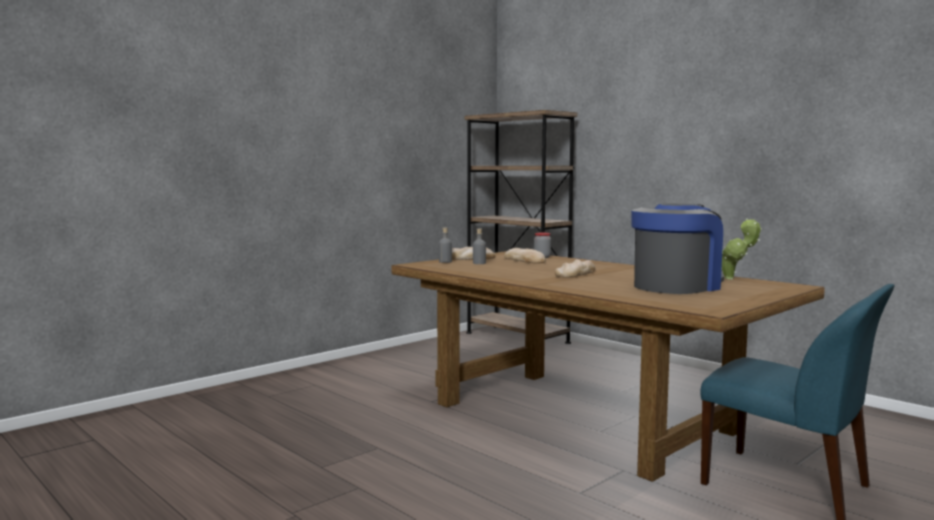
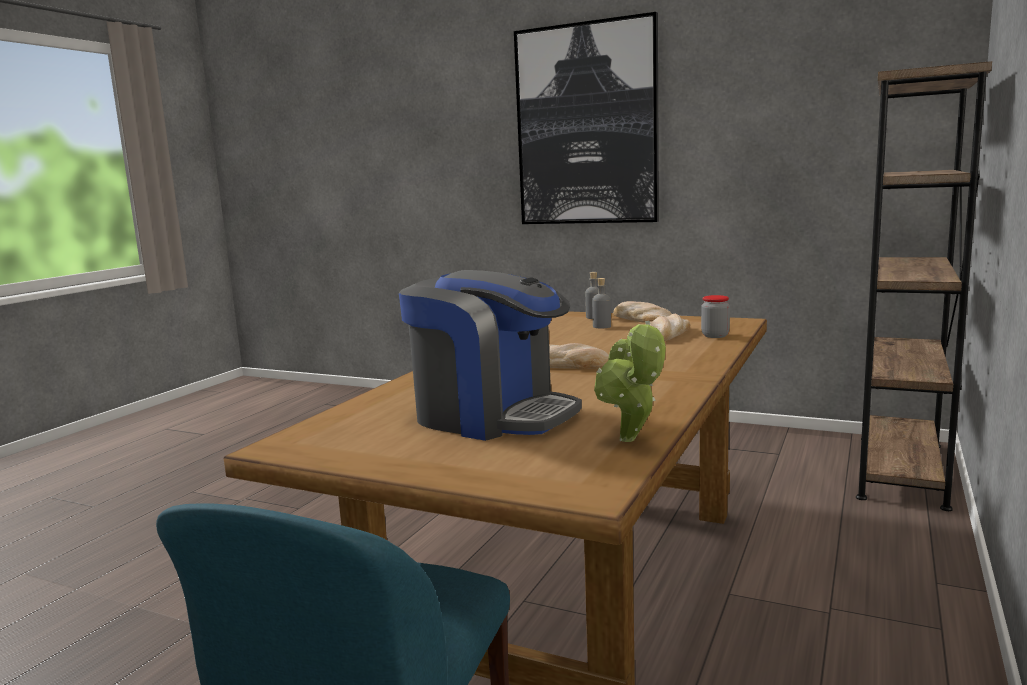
camera: 70 degrees right, 5 degrees up
(292, 115) = (586, 125): none -> picture

